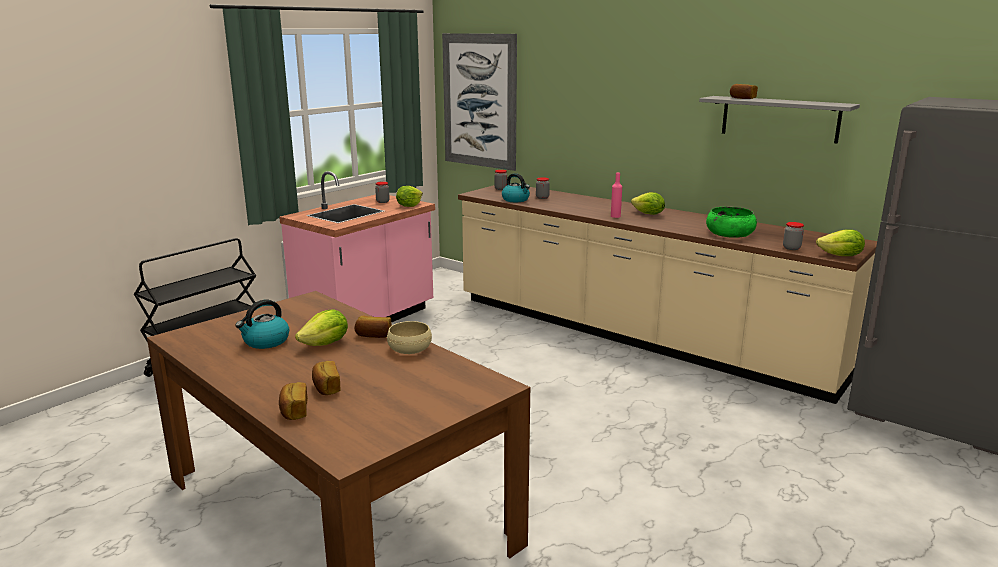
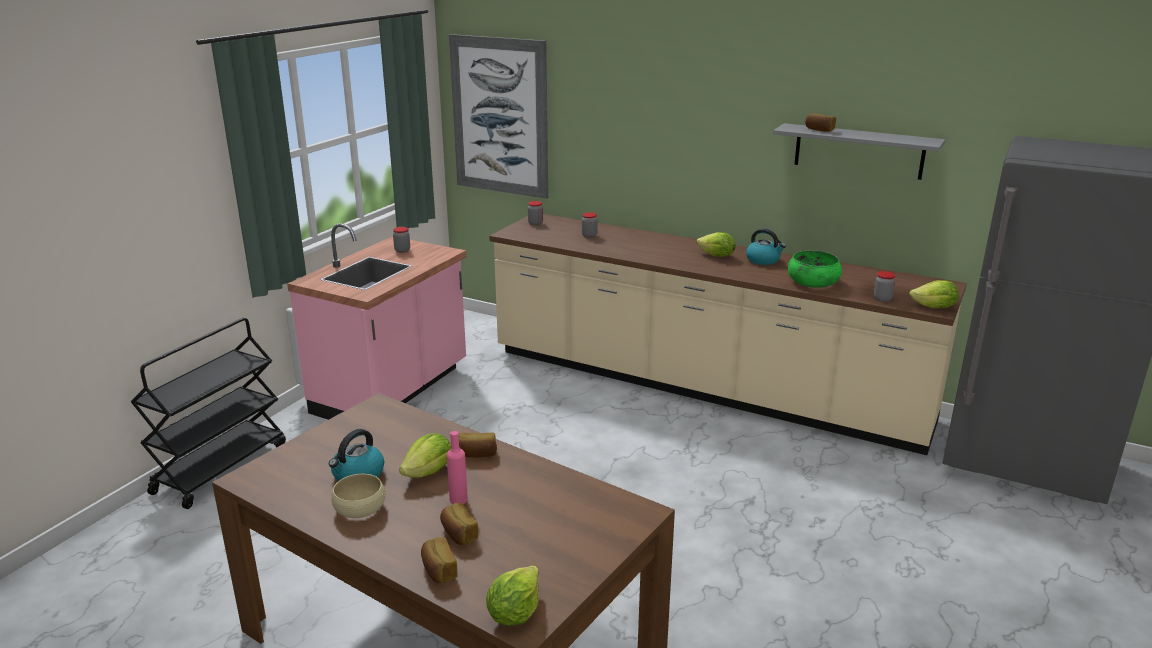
camera: 10 degrees left, 5 degrees up
(409, 206) = (437, 256): lettuce -> lettuce (514, 613)
(410, 349) = (526, 470): beige bowl -> beige bowl (360, 508)
(516, 200) = (561, 241): kettle -> kettle (763, 260)
(615, 216) = (682, 261): pink bottle -> pink bottle (458, 499)

